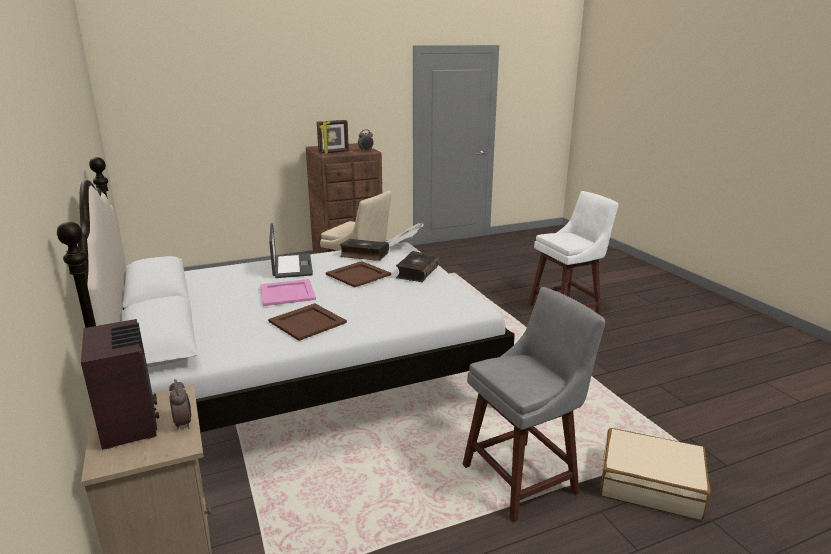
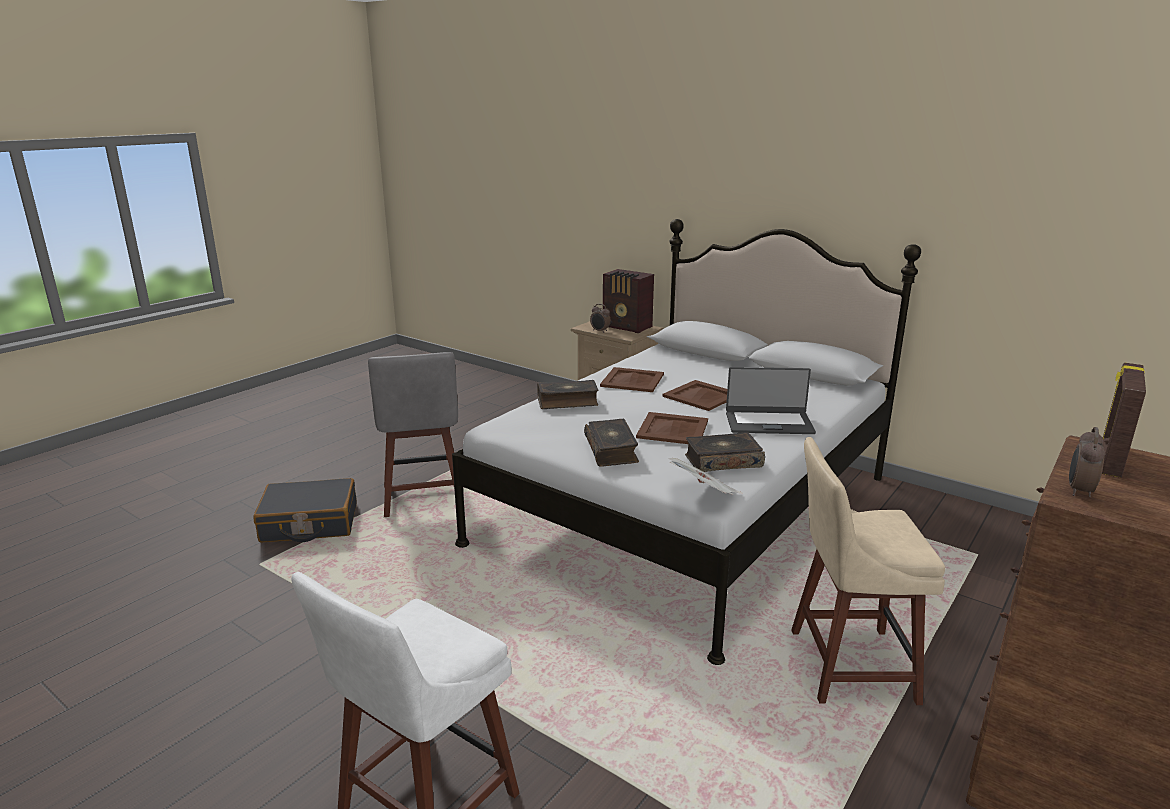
camera: 150 degrees right, 0 degrees up
(288, 293) = (700, 396): pink tray -> brown tray
(291, 266) = (768, 423): laptop -> laptop turned 45 degrees counterclockwise
(398, 310) = (567, 402): none -> book
(524, 477) = (423, 500): grey chair -> grey chair turned 45 degrees counterclockwise
(650, 484) = (309, 523): beige suitcase -> black suitcase

